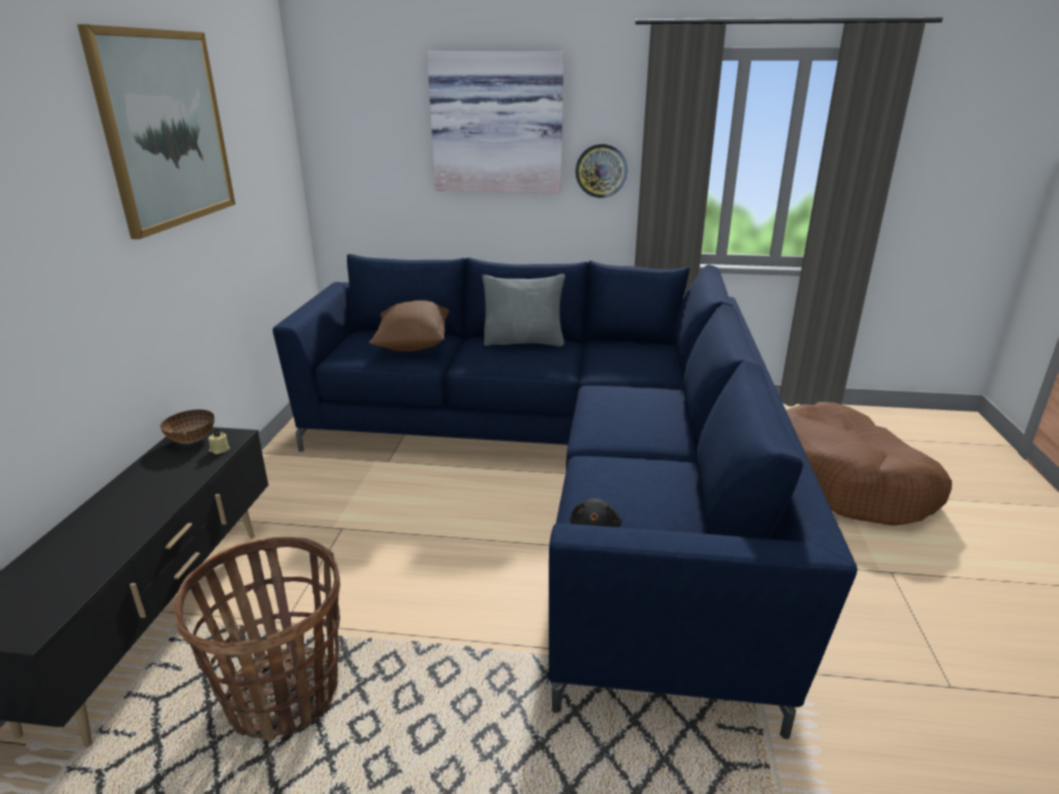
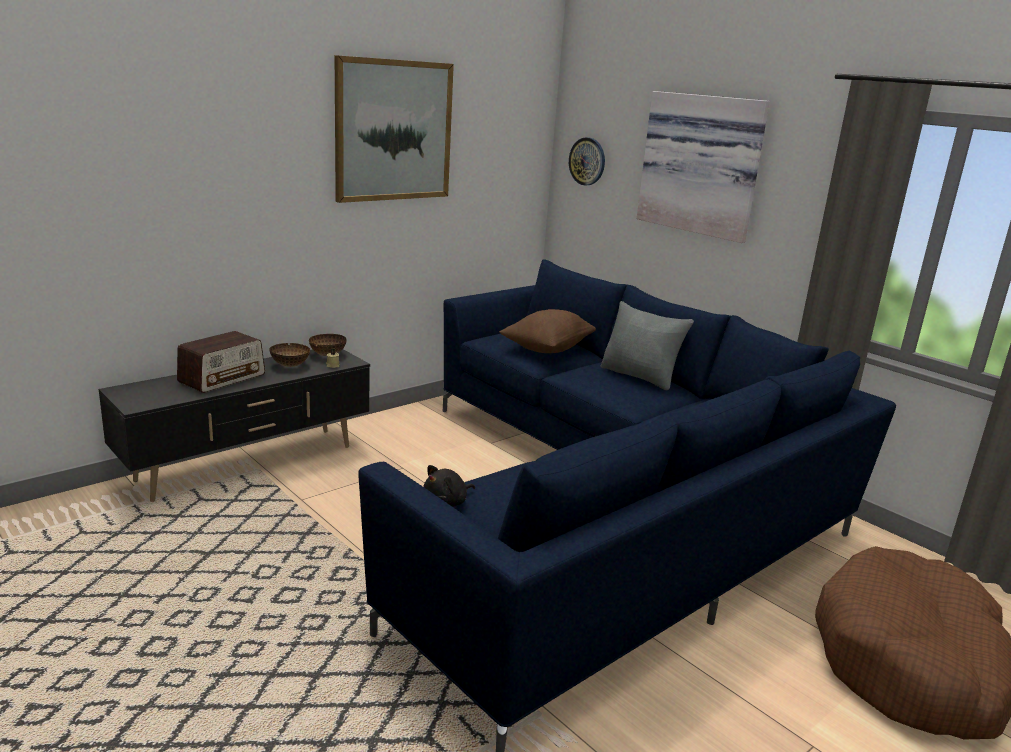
camera: 40 degrees right, 5 degrees down
(101, 529) = (222, 378): none -> radio
(167, 472) = (290, 366): none -> bowl
(283, 695) = (252, 533): basket -> none
(601, 170) = (789, 227): wall clock -> wall clock (587, 161)

